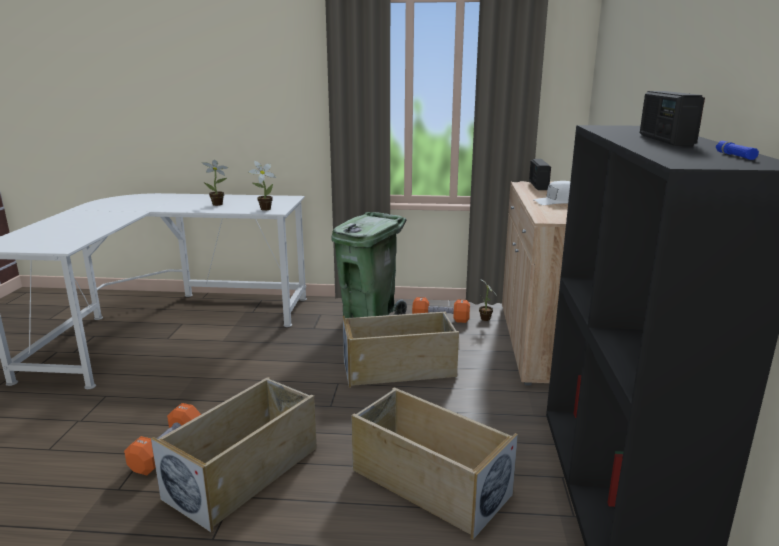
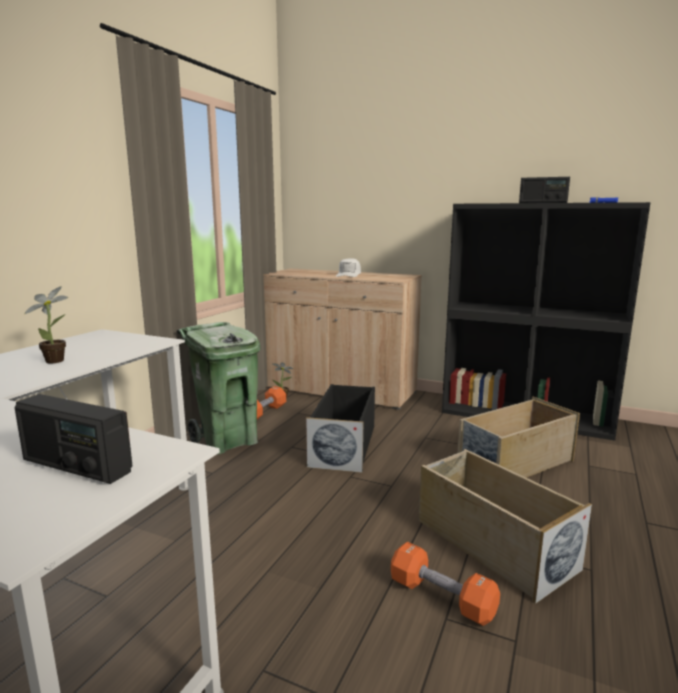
camera: 70 degrees left, 5 degrees down
(263, 209) = (139, 344): potted plant -> none
(399, 369) = (344, 445): beige storage box -> black storage box
(538, 185) = (291, 272): radio -> radio (76, 466)

